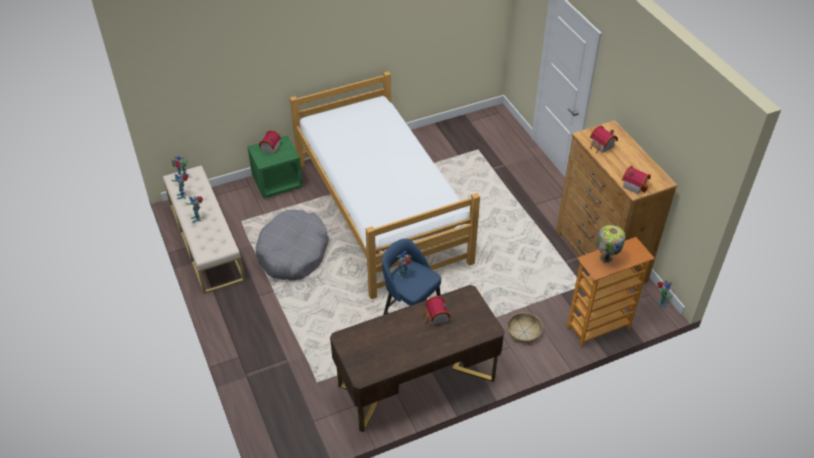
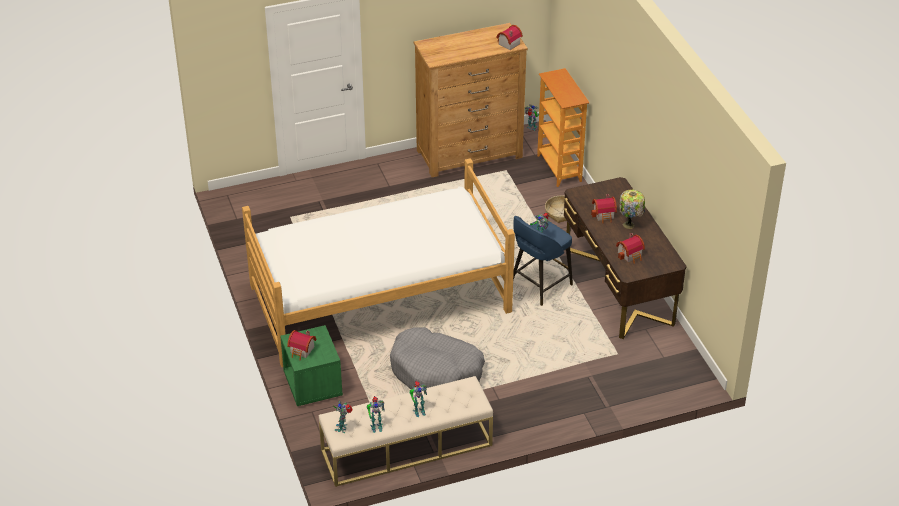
camera: 85 degrees left, 5 degrees down
(601, 146) = (452, 53): toy house -> toy house (631, 255)
(605, 259) = (565, 93): table lamp -> table lamp (629, 225)

